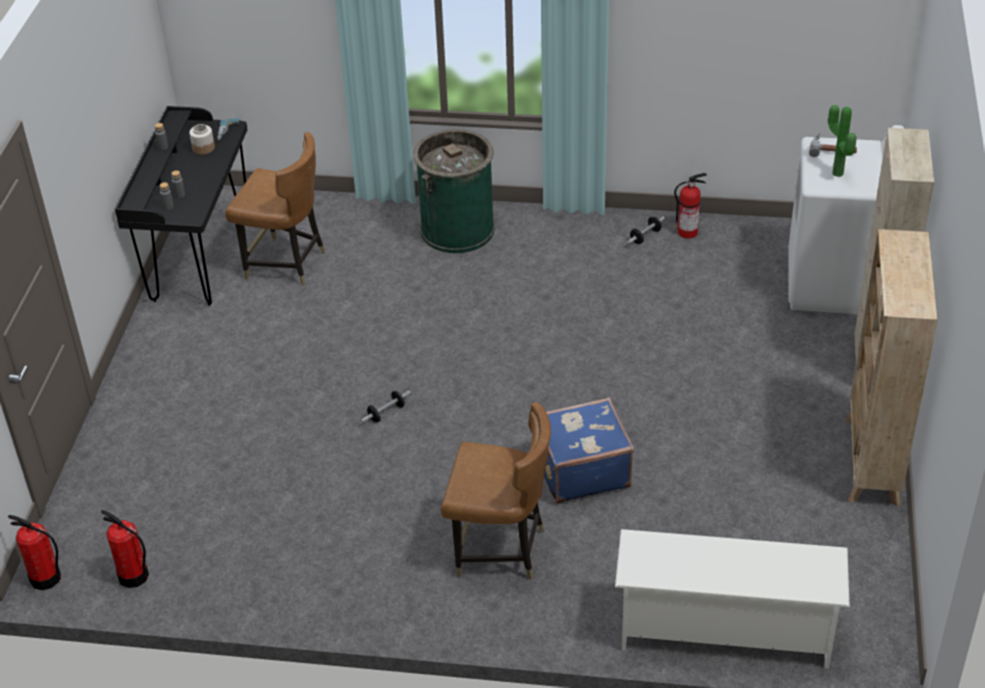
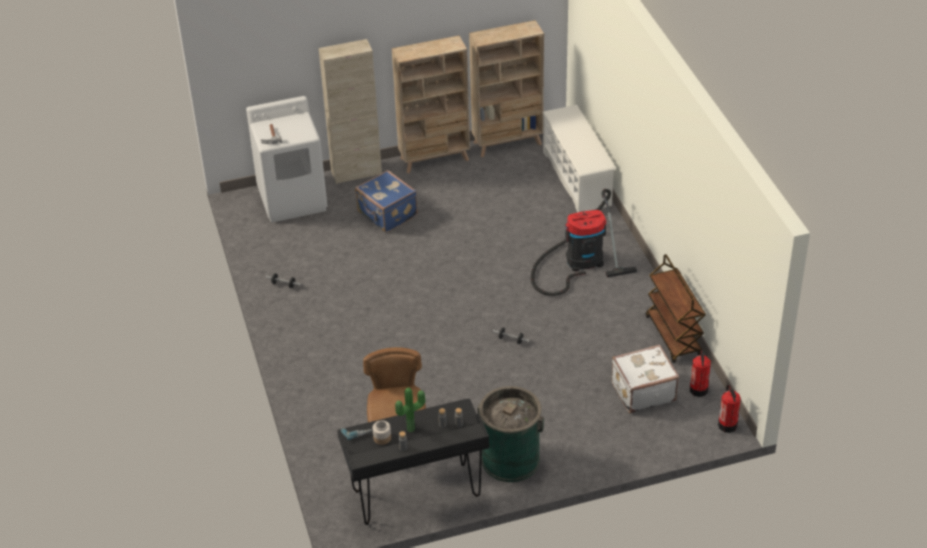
camera: 115 degrees left, 0 degrees up
(183, 512) = (642, 391): none -> white suitcase
(256, 595) = (673, 336): none -> brown cart
(457, 230) = (318, 372): green trash can -> green trash can (510, 460)
(500, 549) = (580, 262): brown chair -> vacuum cleaner
(580, 470) = (505, 251): blue suitcase -> blue suitcase (387, 215)
(688, 232) = (269, 268): fire extinguisher -> none
(836, 174) = (295, 131): potted plant -> potted plant (412, 429)
(879, 571) = (508, 143): none -> beige bookcase

